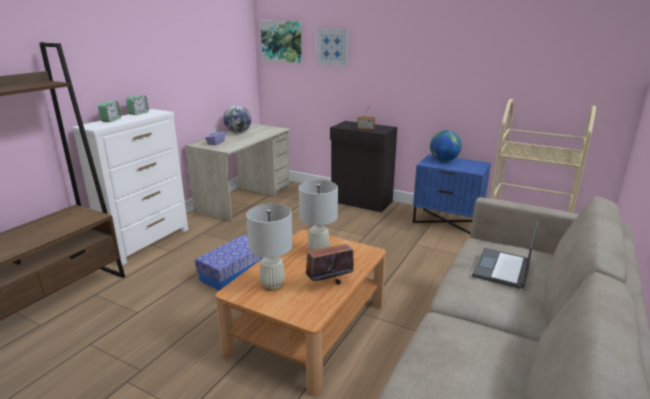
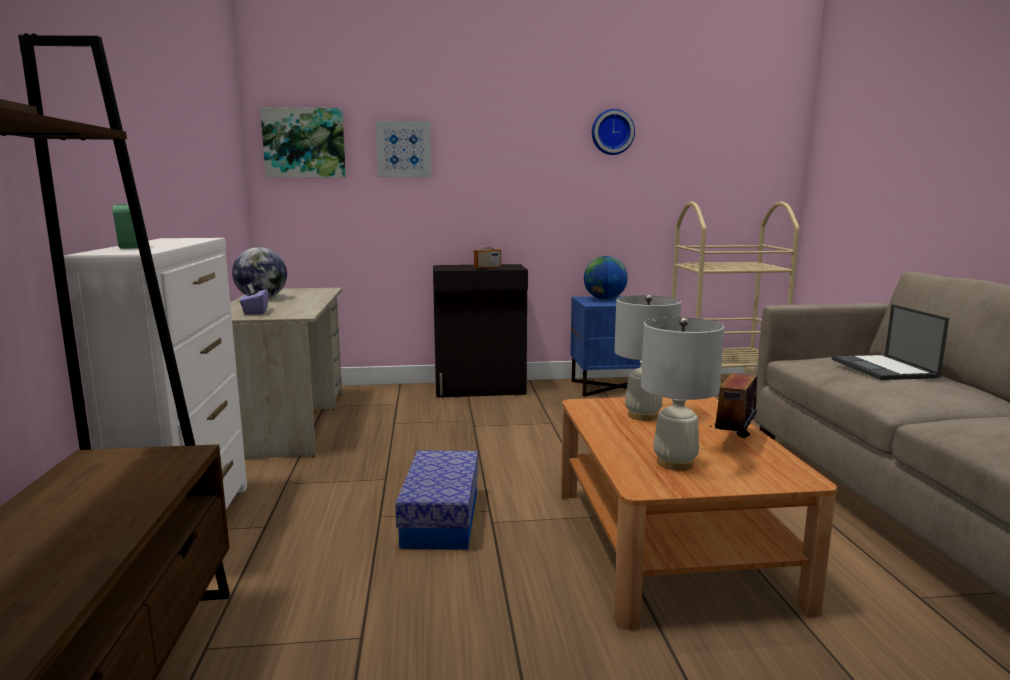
camera: 35 degrees left, 10 degrees down
(138, 113) = (158, 241): alarm clock -> none
(469, 38) = (612, 132): none -> wall clock

